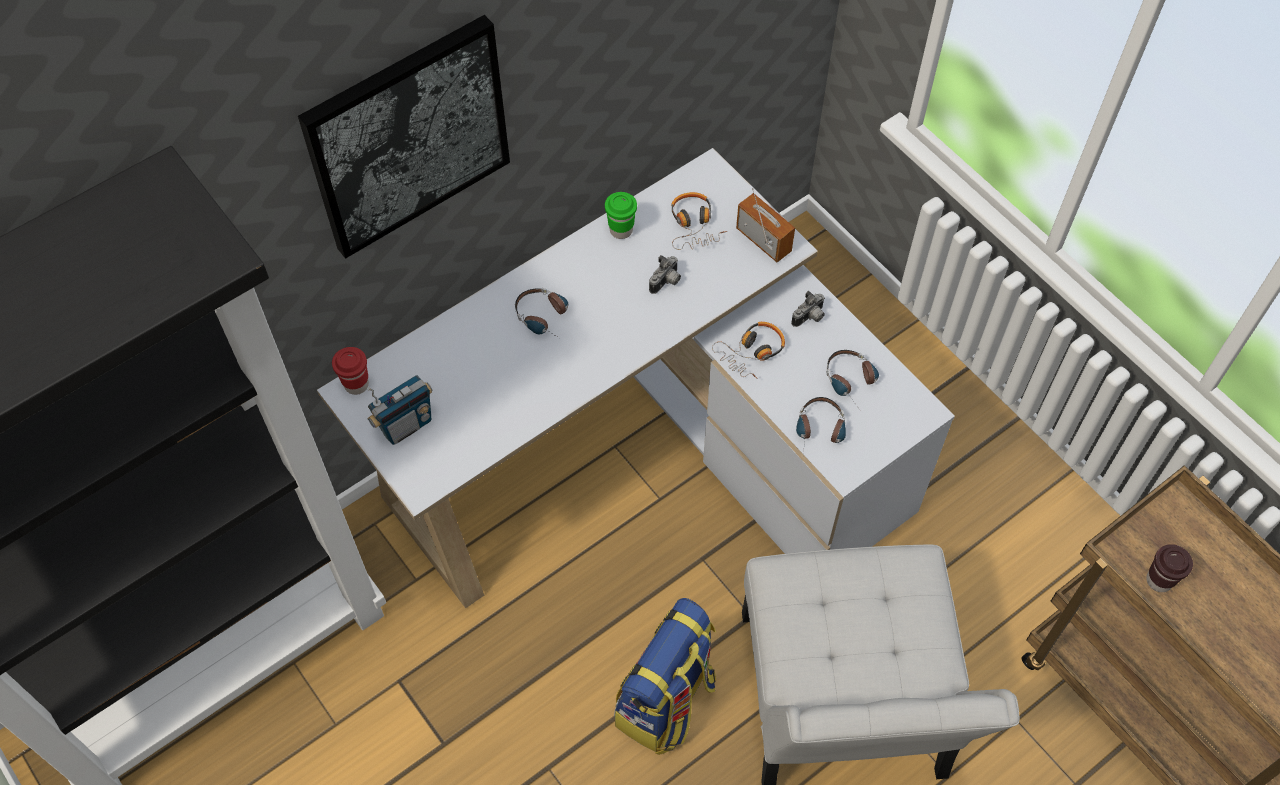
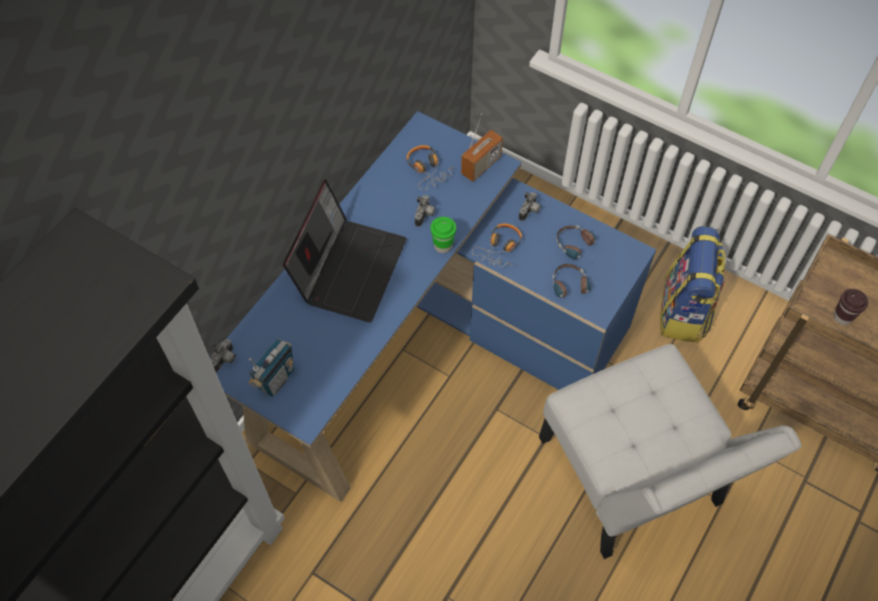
camera: 20 degrees left, 0 degrees up
(356, 384) = (225, 361): red cup -> camera
(408, 136) = (230, 155): picture -> none
(547, 319) = (349, 268): headphones -> laptop
(621, 230) = (376, 188): green cup -> green cup (443, 246)
(647, 455) = (428, 348): white desk -> blue desk
(666, 702) = (512, 519): backpack -> backpack (684, 312)
(763, 240) = (481, 165): radio -> radio turned 105 degrees clockwise

